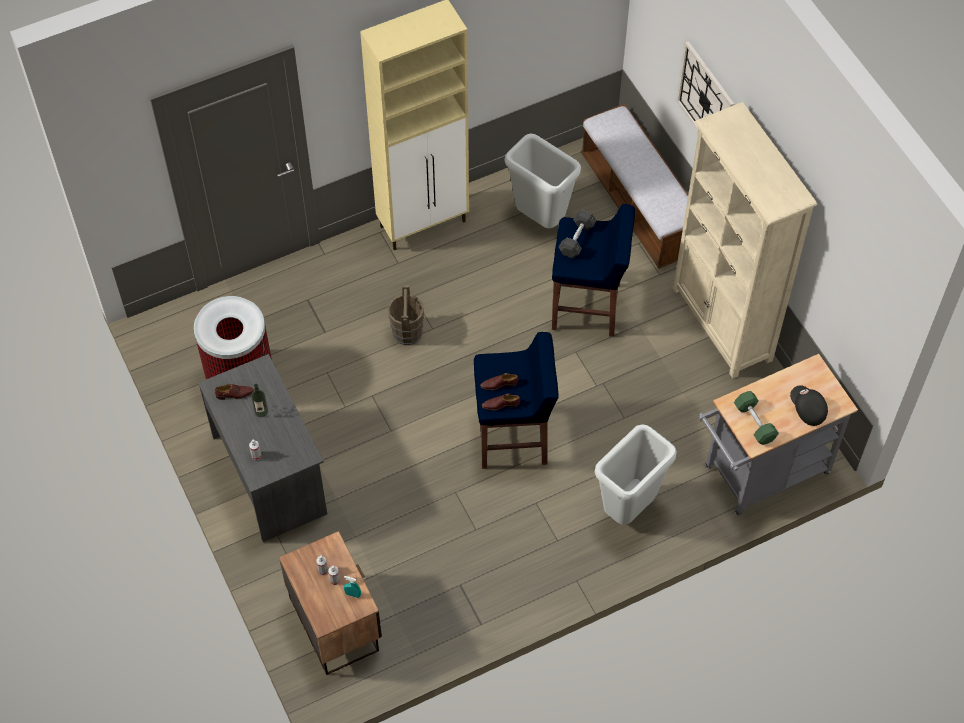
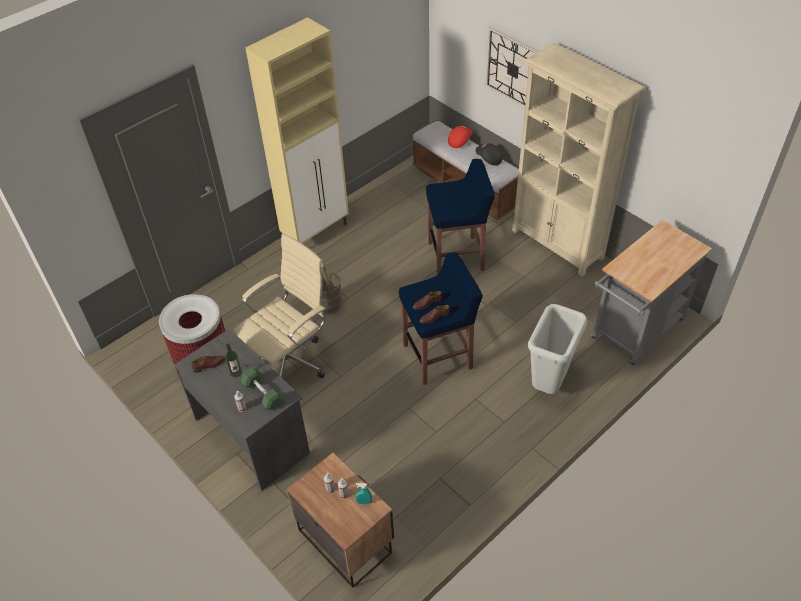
camera: 15 degrees left, 10 degrees down
(340, 395) = (291, 361): none -> beige office chair
(541, 219) = (400, 210): grey trash can -> none
(577, 239) = (444, 195): grey dumbbell -> none
(640, 148) = (459, 140): none -> red cap
(754, 422) = (641, 275): green dumbbell -> green dumbbell (263, 393)
(807, 409) = (675, 257): black cap -> black cap (488, 159)

